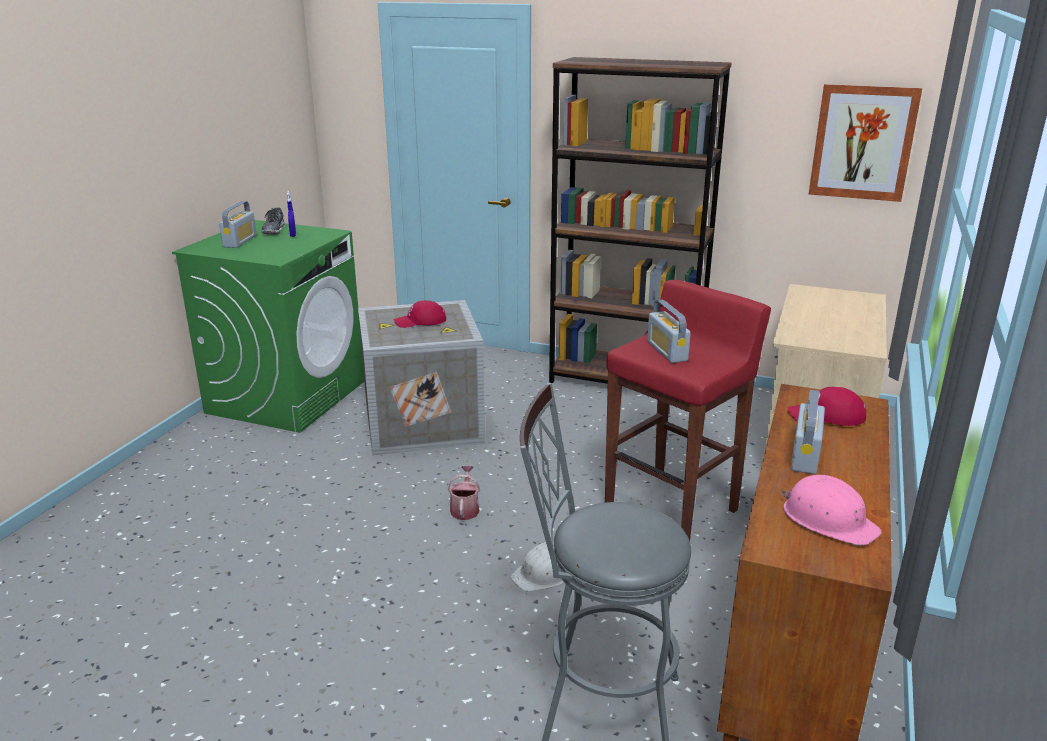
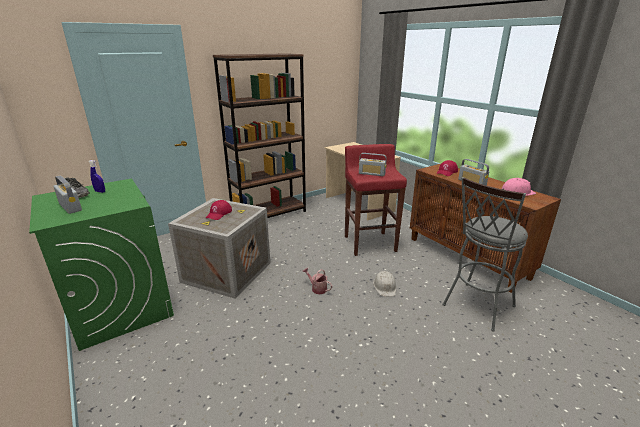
camera: 55 degrees left, 0 degrees up
(863, 142) = (334, 84): picture -> none

